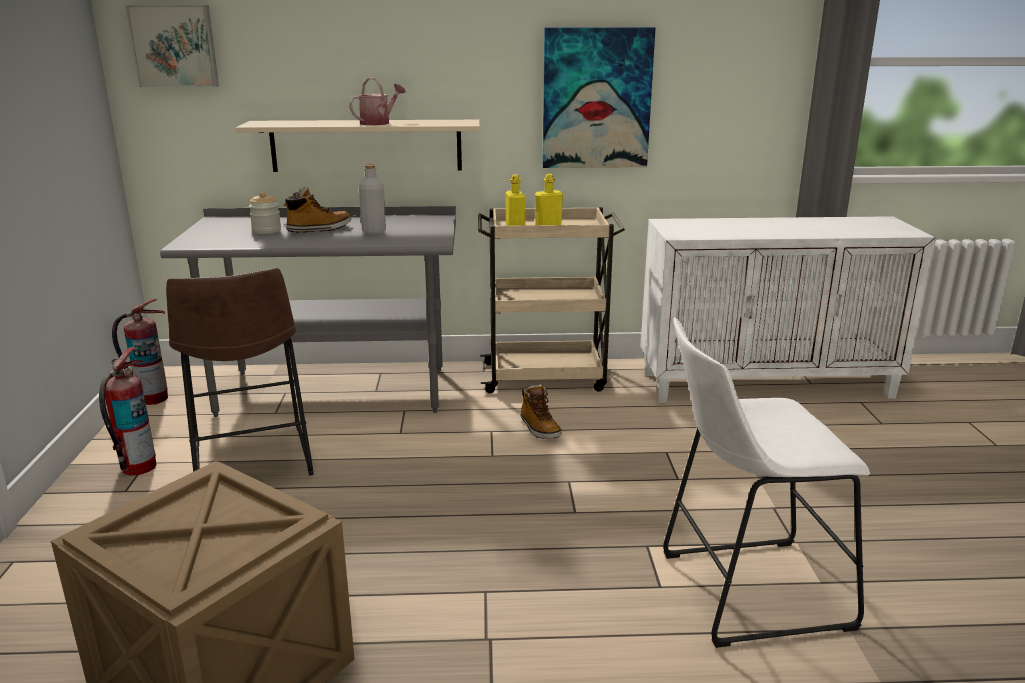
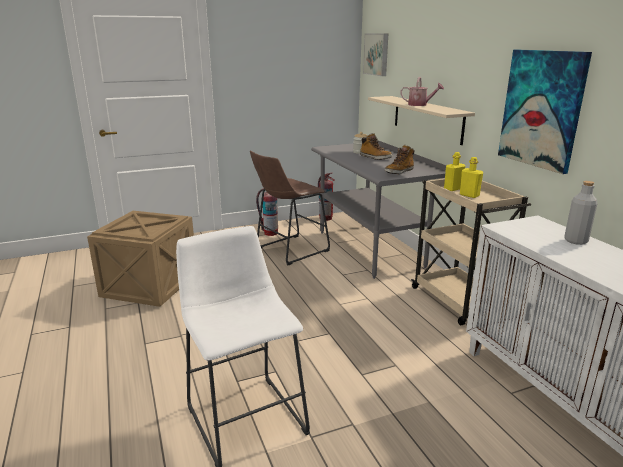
camera: 70 degrees right, 0 degrees up
(374, 232) = (384, 165): grey bottle -> grey bottle (575, 241)
(539, 428) = (384, 312): boot -> boot (399, 172)

